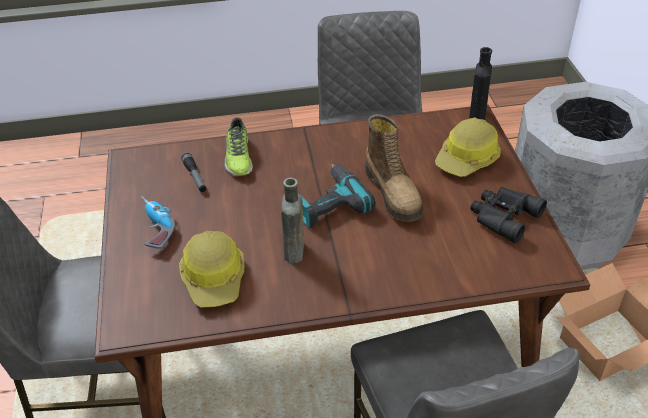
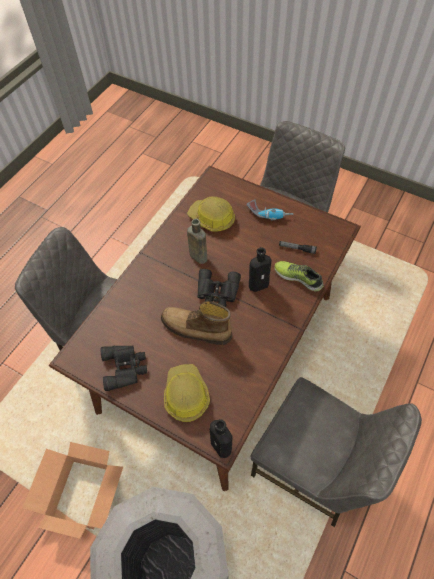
camera: 130 degrees right, 15 degrees up
(279, 179) = (260, 284): none -> black bottle
(329, 204) = (217, 293): power drill -> black binoculars

